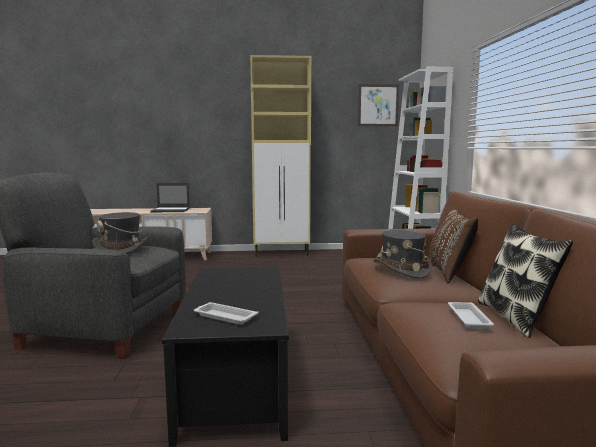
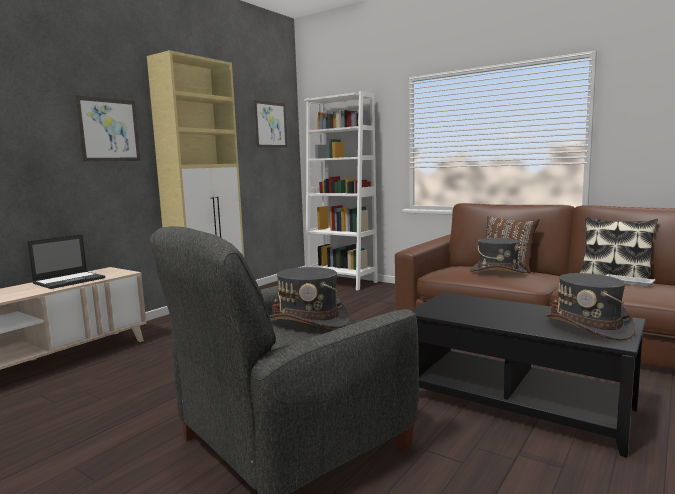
camera: 50 degrees left, 0 degrees up
(219, 115) = (109, 130): none -> picture
(224, 316) = (588, 327): white tray -> grey hat

